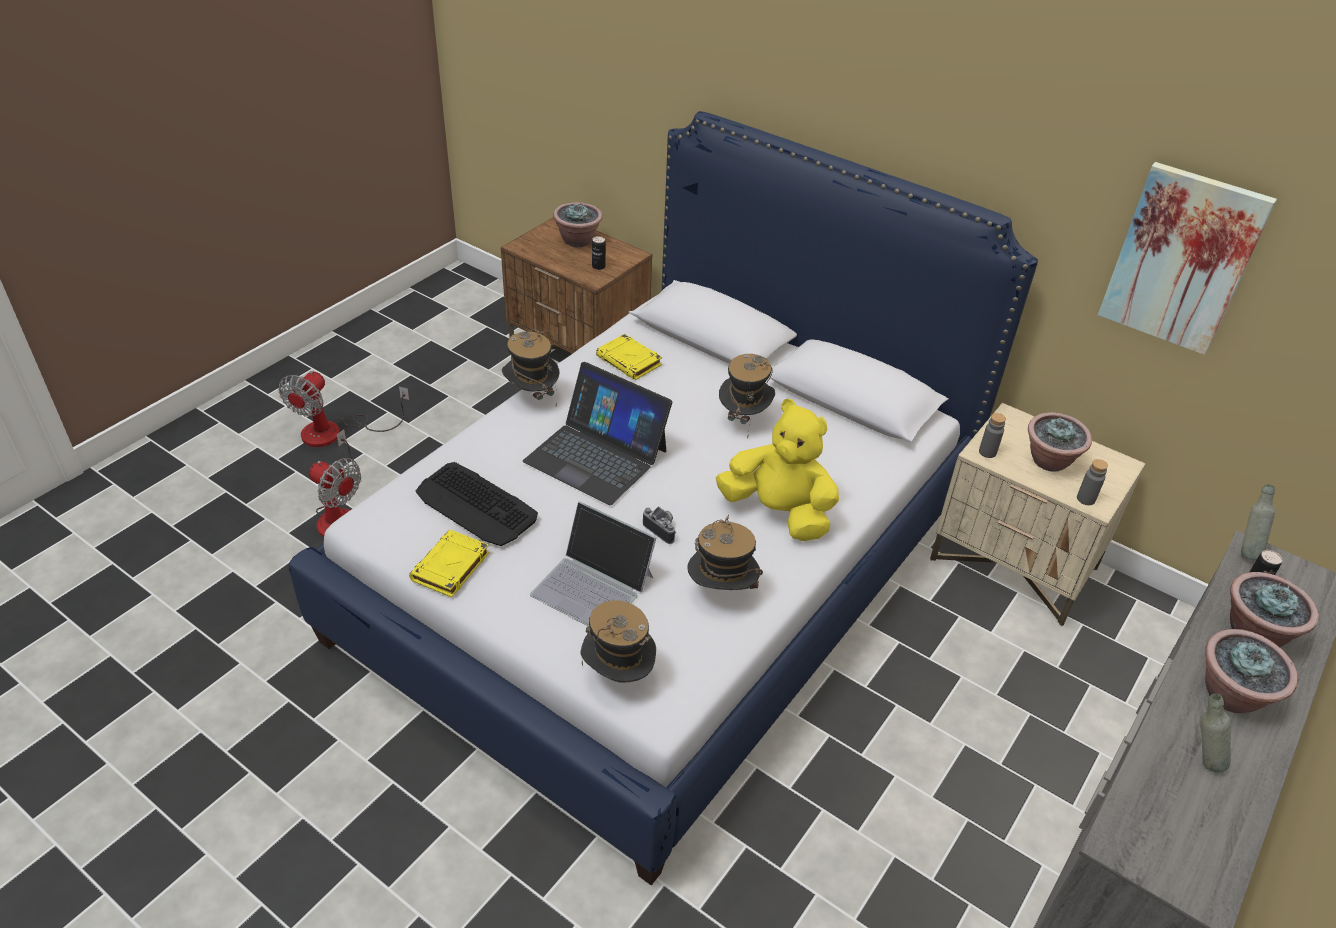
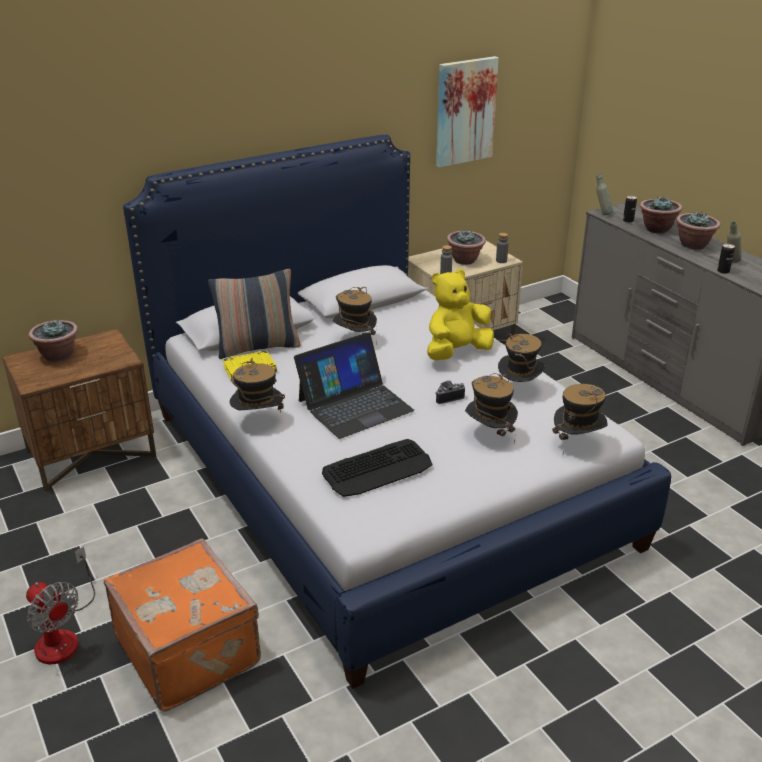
camera: 65 degrees left, 10 degrees down
(340, 513) = (190, 650): fan -> orange suitcase
(450, 567) = (439, 495): yellow book -> none
(593, 585) = (489, 435): laptop -> hat
(598, 266) = (109, 354): can -> can (723, 271)
(679, 352) = (257, 347): none -> pillow

